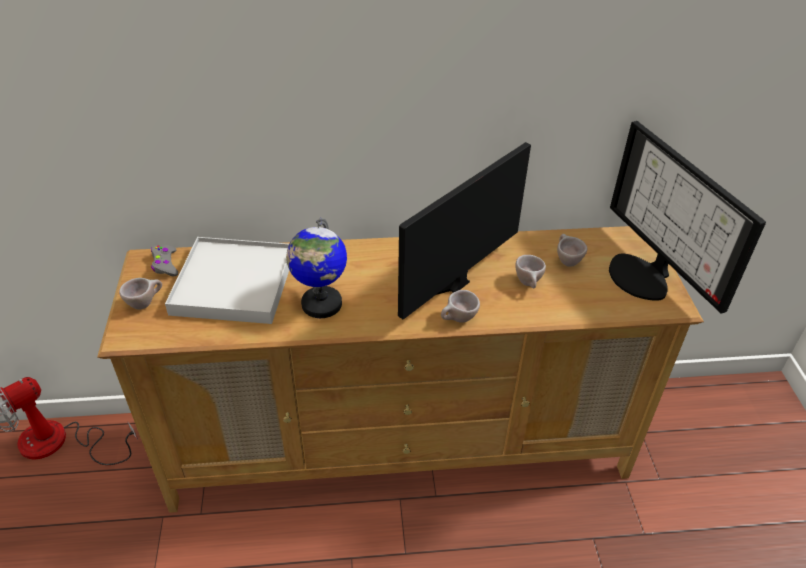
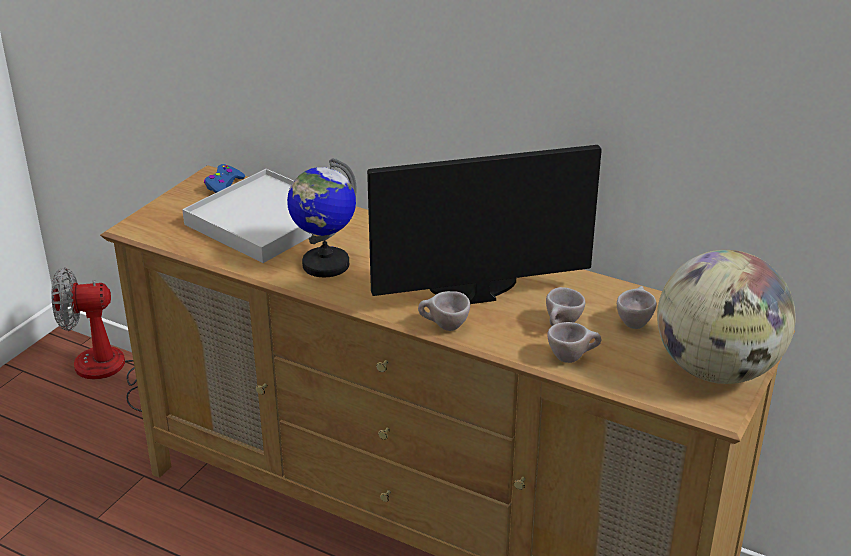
camera: 35 degrees right, 10 degrees down
(145, 303) = (176, 209): beige cup -> beige cup (572, 357)
(165, 264) = (224, 186): grey game controller -> blue game controller
(645, 276) = (716, 370): monitor -> globe

